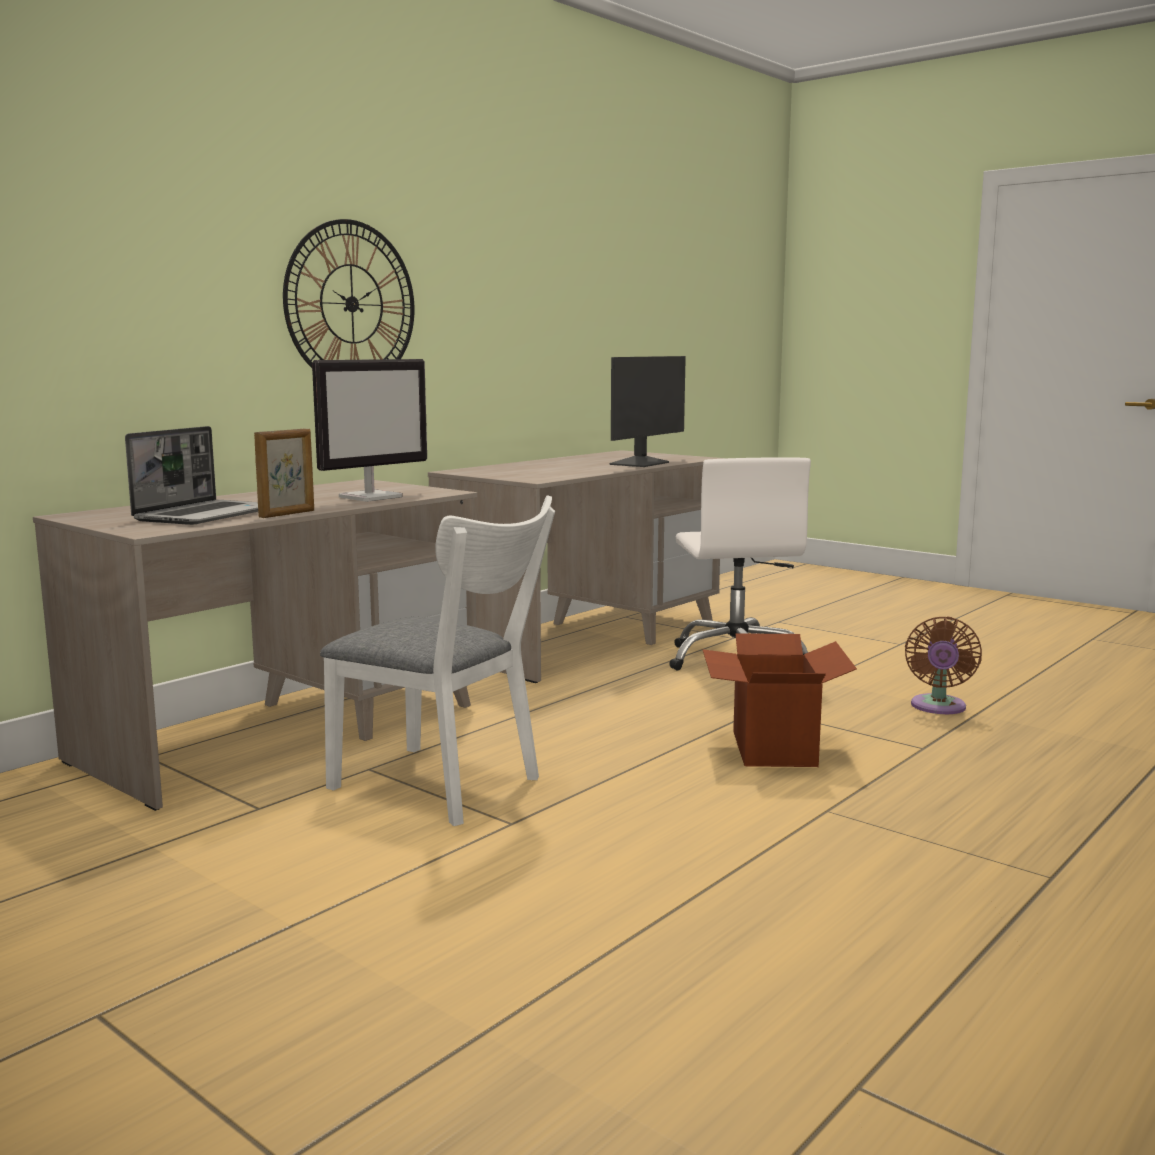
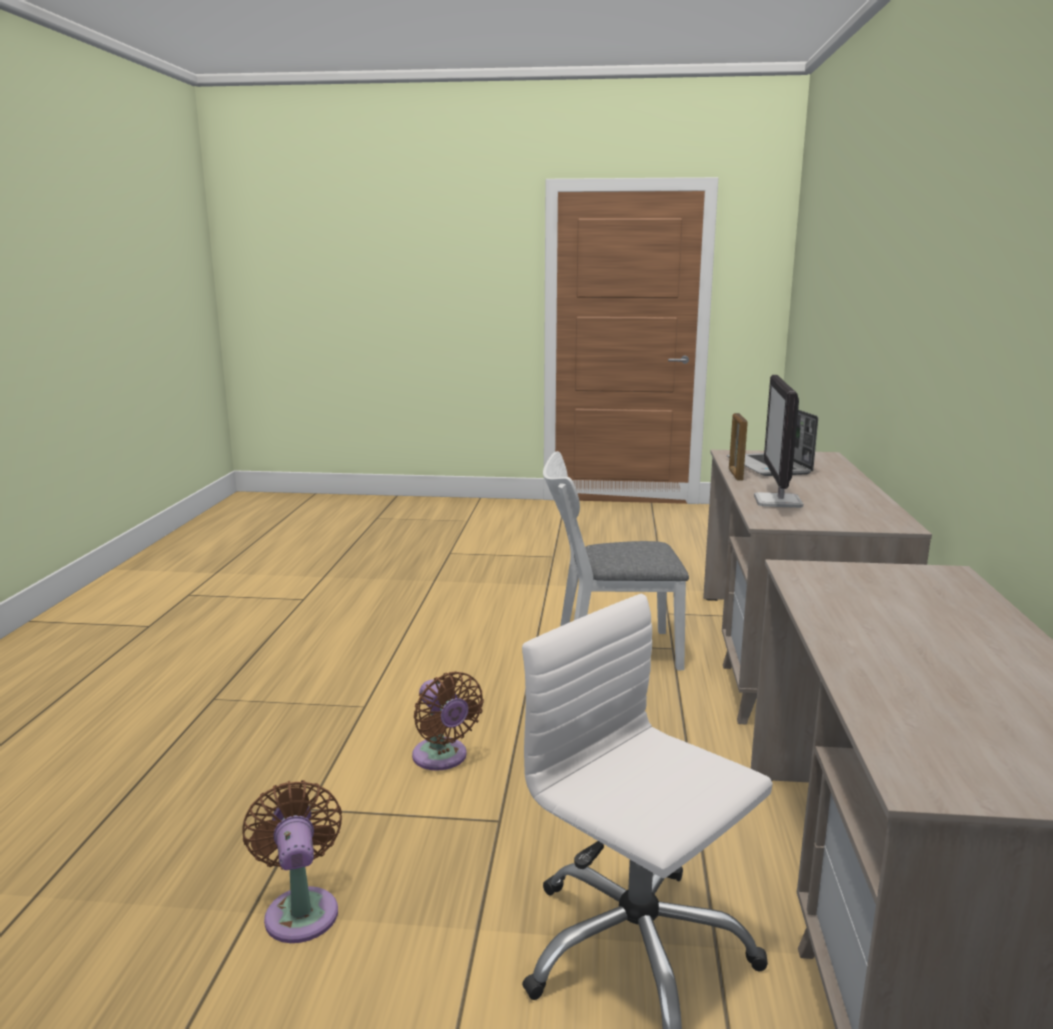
camera: 145 degrees right, 5 degrees up
(351, 304) = (972, 337): wall clock -> none
(641, 463) = (885, 683): monitor -> none
(772, 748) = (442, 758): cardboard box -> brown fan

